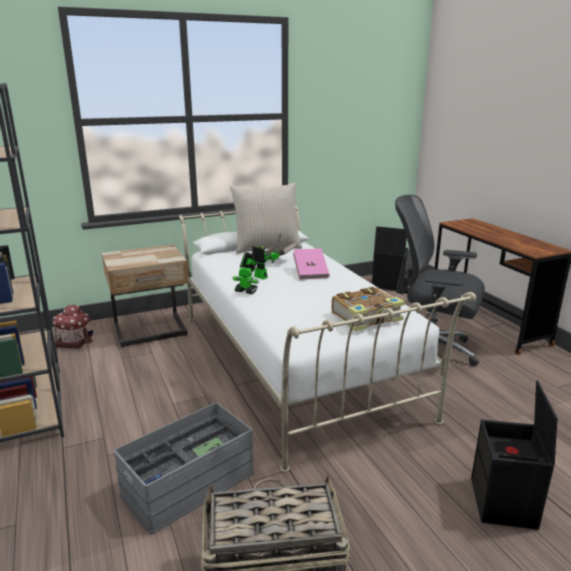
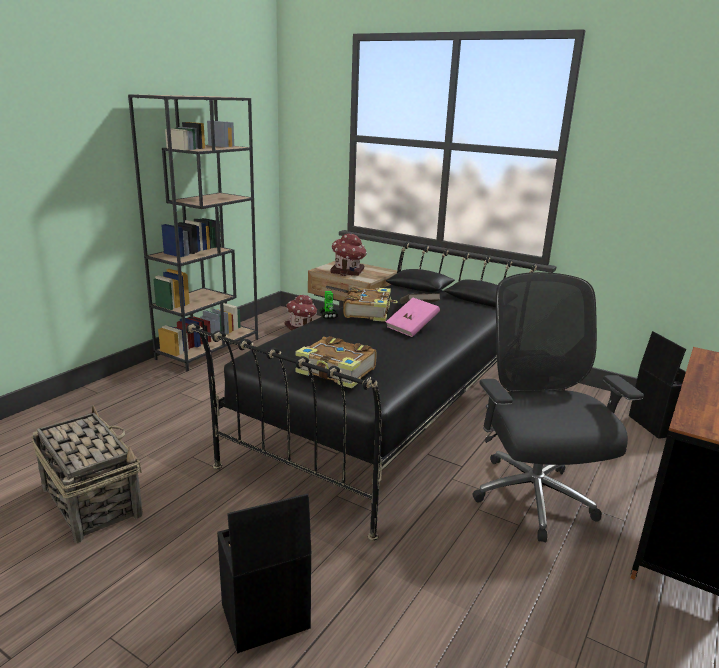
camera: 55 degrees right, 0 degrees up
(143, 258) = (348, 271): none -> toy house
(189, 484) = (171, 433): grey storage box -> none
(259, 276) = (368, 312): toy robot -> book
(267, 248) = (449, 298): beige pillow -> none
(293, 363) = (385, 420): white bed -> black bed

